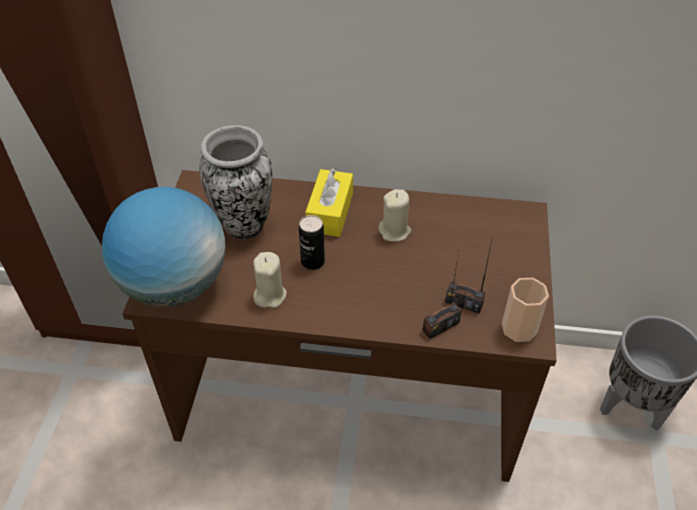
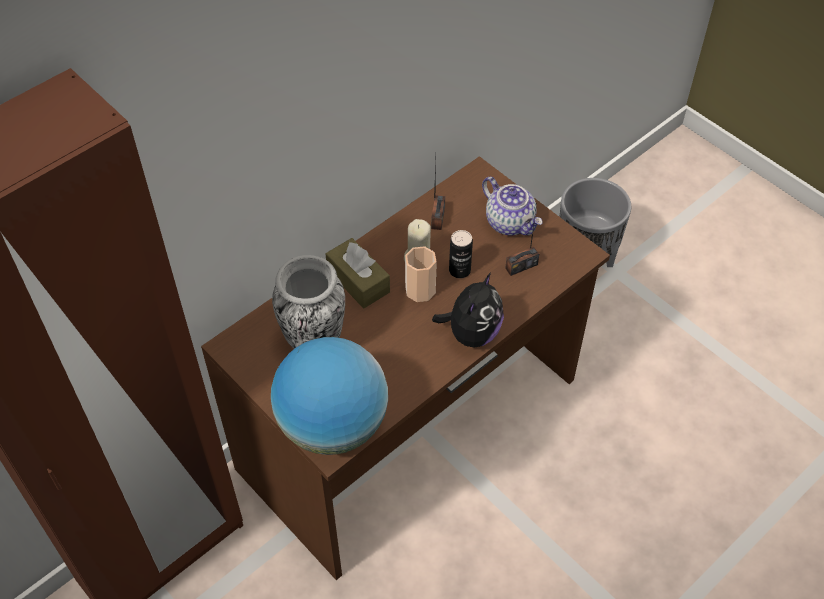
camera: 50 degrees left, 5 degrees up
(269, 295) = (404, 371): beige candle -> none
(313, 261) = (397, 324): can -> can (459, 270)
(330, 212) = (358, 281): yellow tissue box -> brown tissue box
(354, 314) = (471, 333): none -> plush toy
(440, 326) = (528, 293): radio -> radio (437, 218)
(502, 266) = (510, 222): none -> teapot
(519, 328) = (569, 253): cup -> cup (420, 290)

